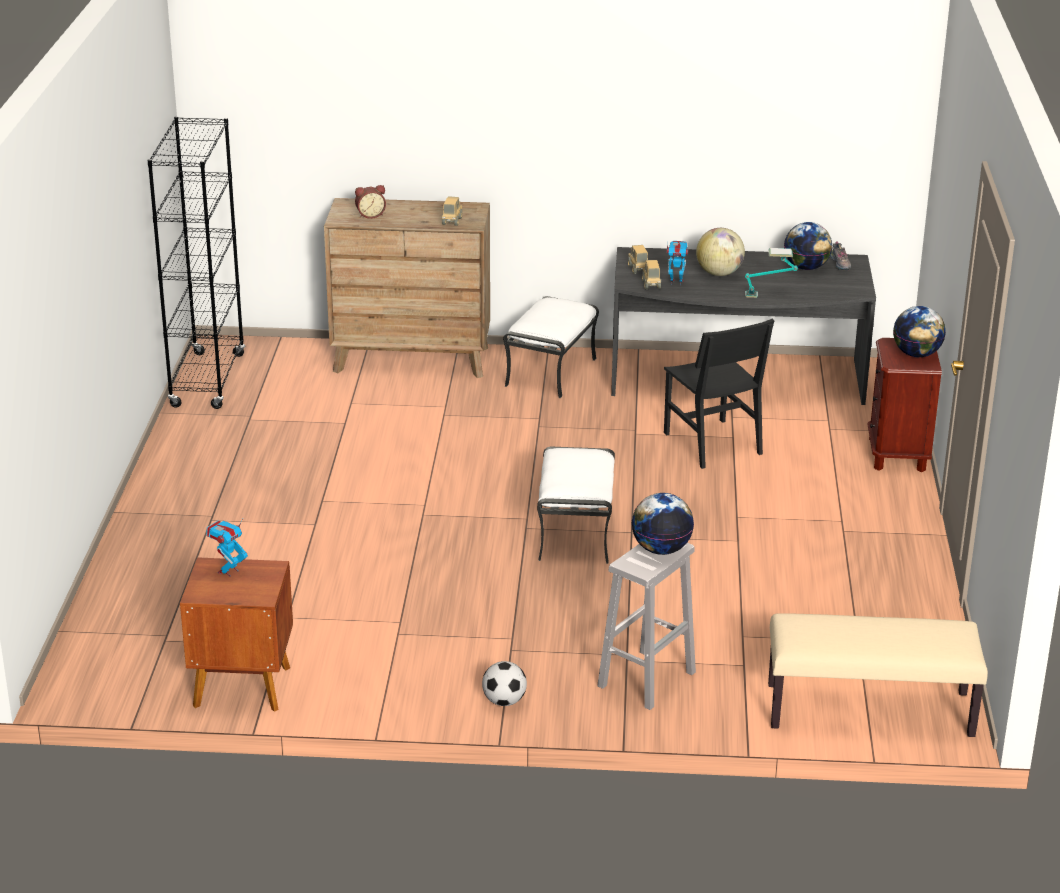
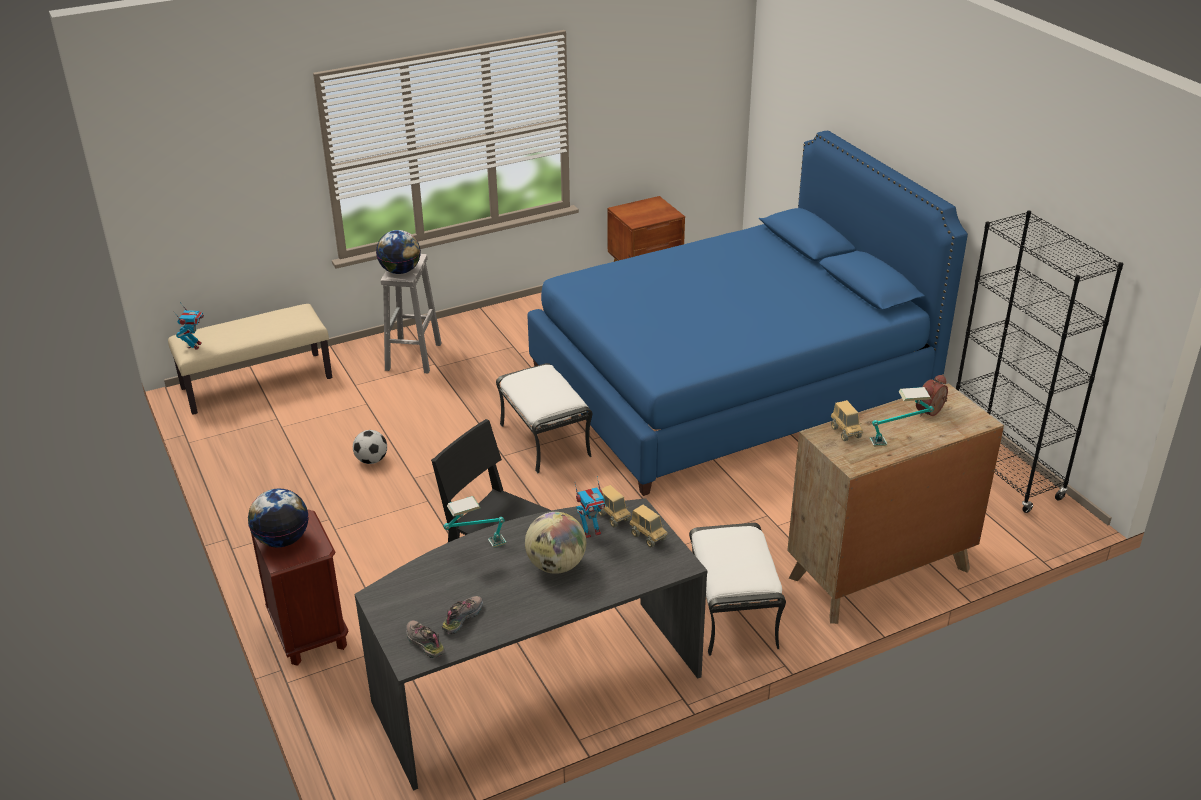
camera: 150 degrees right, 5 degrees up
(228, 571) = (656, 214): toy robot -> toy robot (194, 345)
(323, 523) = (730, 384): none -> blue bed
(423, 209) = (898, 440): none -> table lamp
(504, 701) = (490, 319): football -> football (371, 460)
(806, 268) = (462, 618): globe -> shoe

